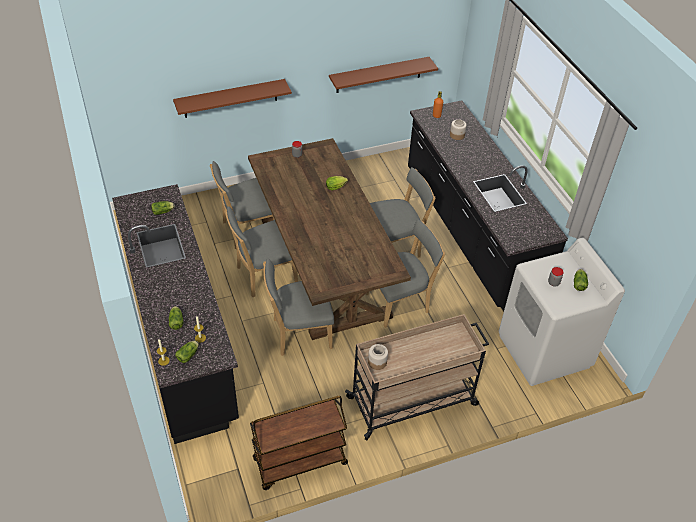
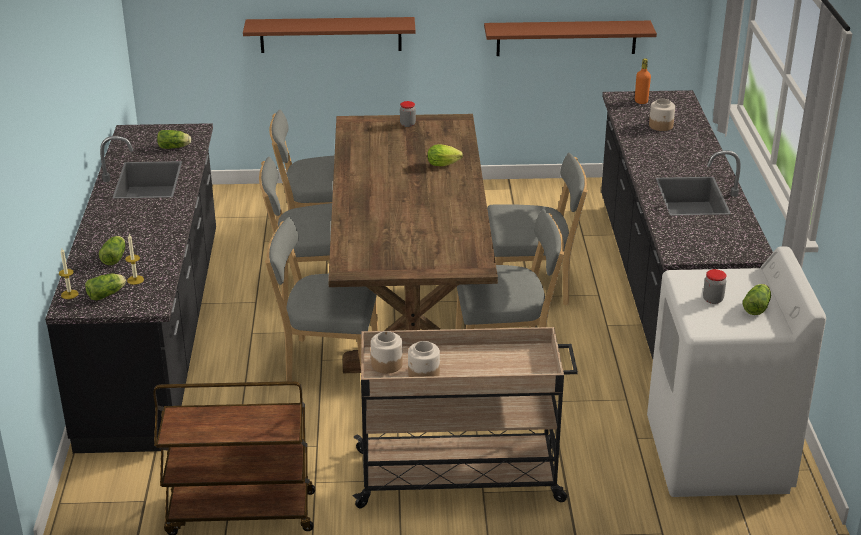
camera: 20 degrees right, 15 degrees down
(402, 365) = (423, 375): none -> jar

